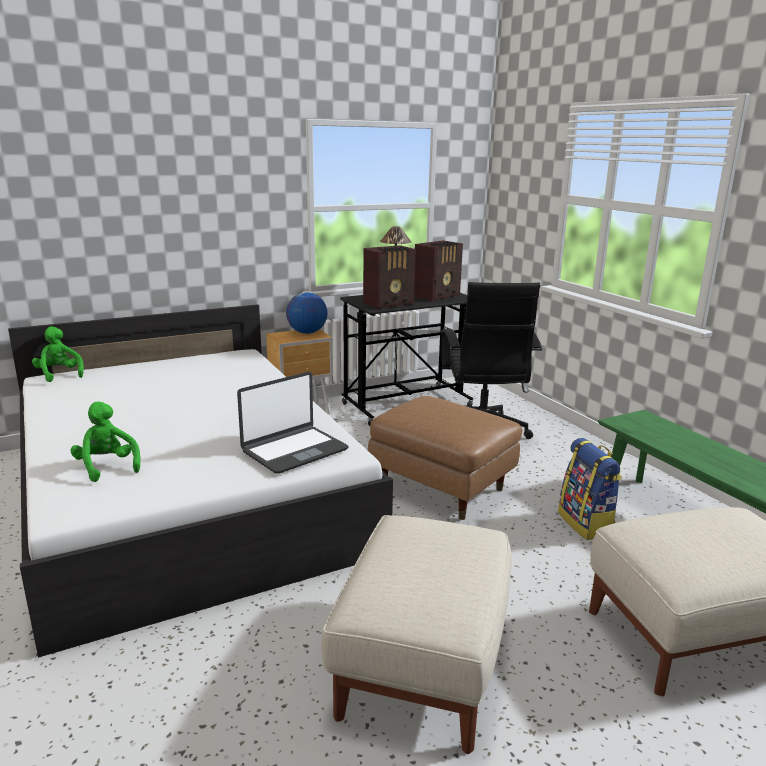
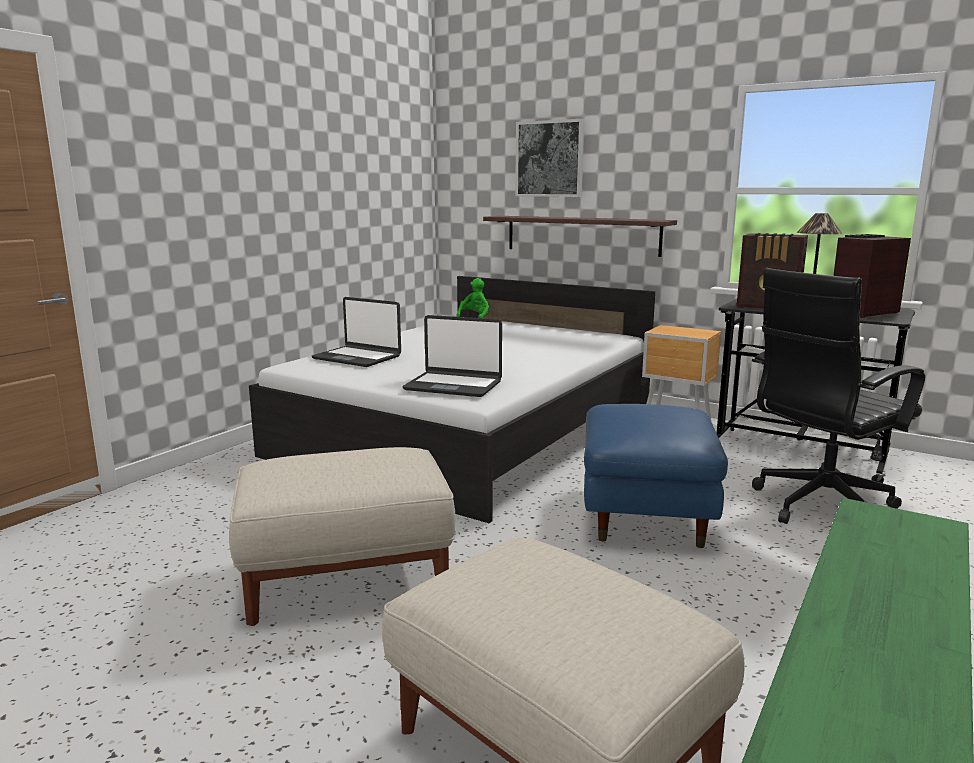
camera: 60 degrees right, 5 degrees down
(107, 467) = (357, 357): green plush toy -> laptop
(119, 181) = (549, 159): none -> picture
(170, 260) = (581, 235): none -> shelf
(307, 332) = (696, 331): globe -> none
(438, 296) = (861, 312): radio -> radio turned 135 degrees clockwise
(443, 489) = (646, 517): brown ottoman -> blue ottoman
(586, 524) = (715, 620): backpack -> none

